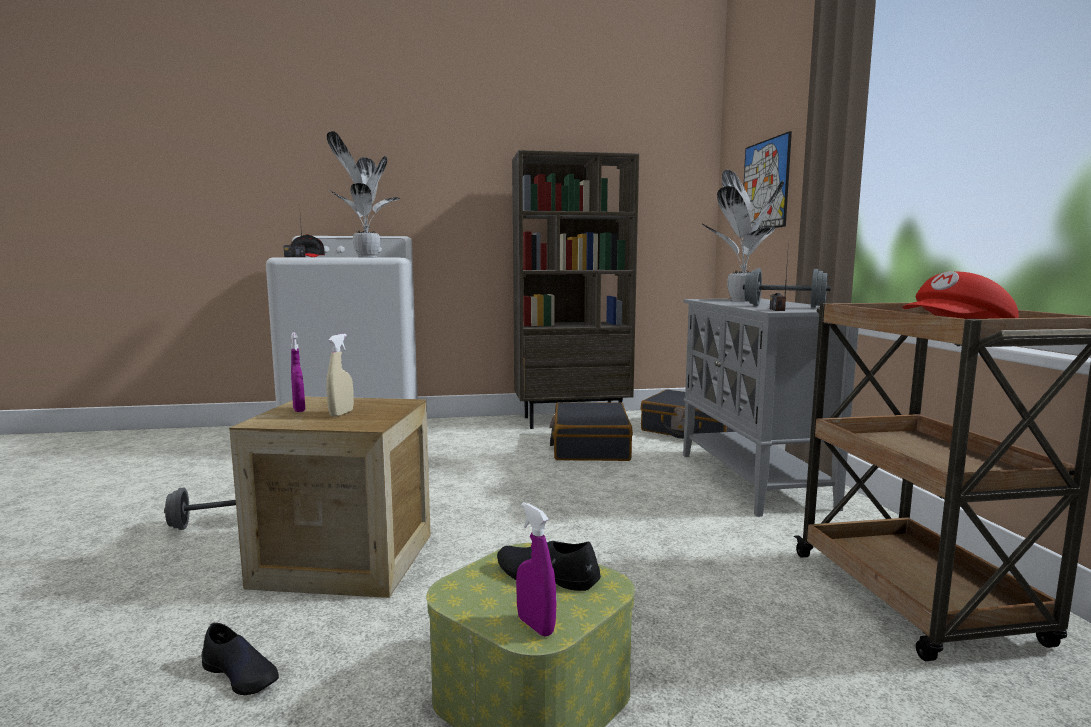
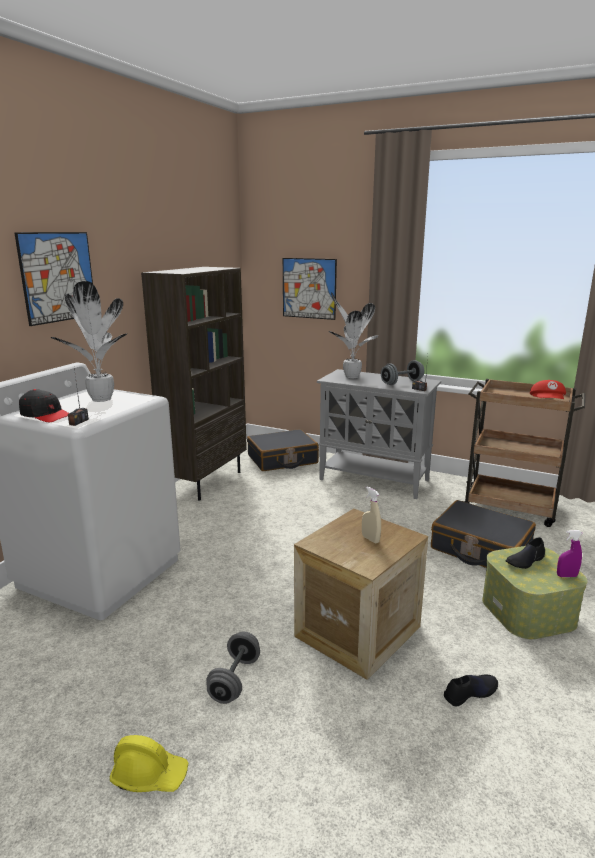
camera: 55 degrees left, 10 degrees up
(70, 529) = (150, 775): none -> yellow hard hat
(299, 409) = (343, 550): purple spray bottle -> none
(407, 156) = (58, 277): none -> picture
(590, 446) = (266, 496): black suitcase -> black suitcase (480, 549)

